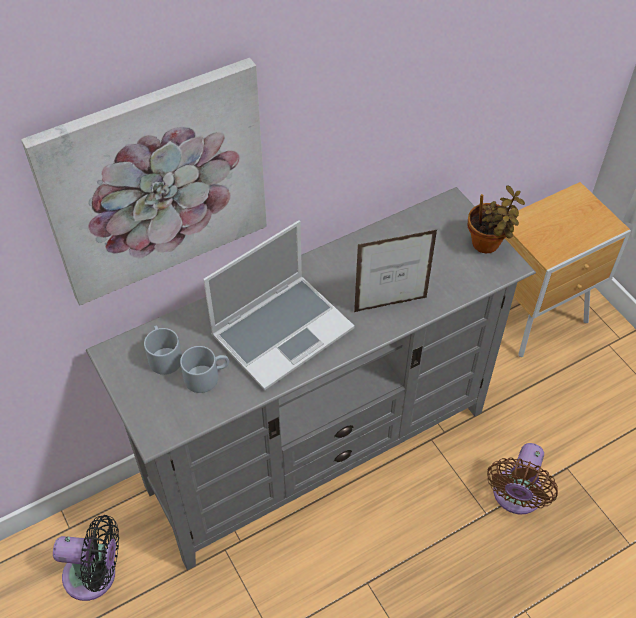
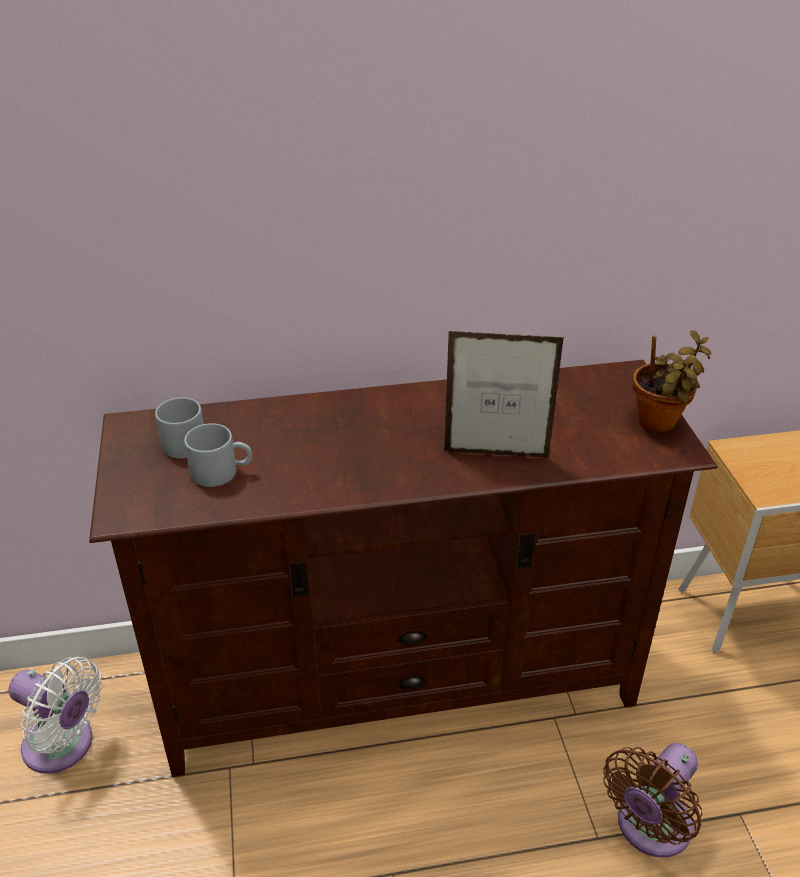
camera: 20 degrees right, 15 degrees down
(95, 575) = (63, 746): black fan -> white fan
(155, 182) = (214, 196): picture -> none
(282, 331) = (342, 449): laptop -> none
(317, 447) = (400, 683): grey tv stand -> brown tv stand

